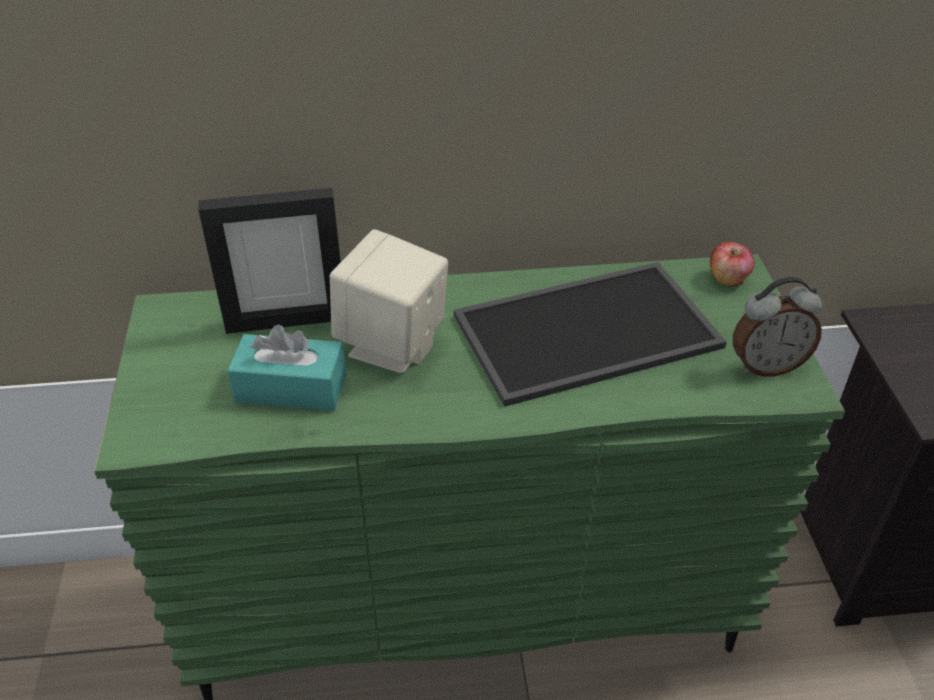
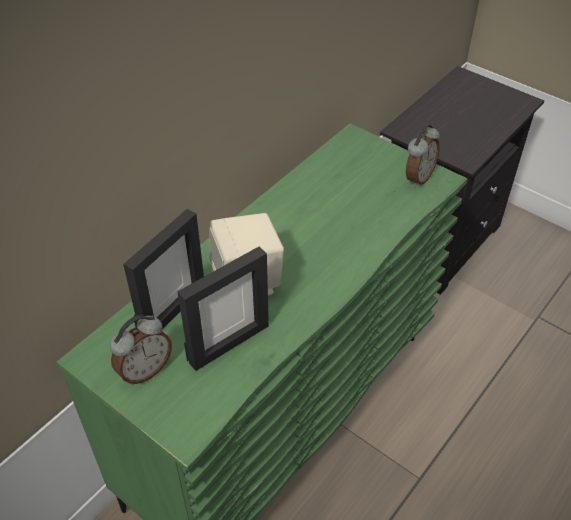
camera: 45 degrees left, 5 degrees up
(187, 356) = (145, 370): none -> alarm clock
(291, 388) = (228, 343): turquoise tissue box -> picture frame
(587, 328) = (326, 210): tray -> none
(728, 279) = (353, 144): apple -> none

